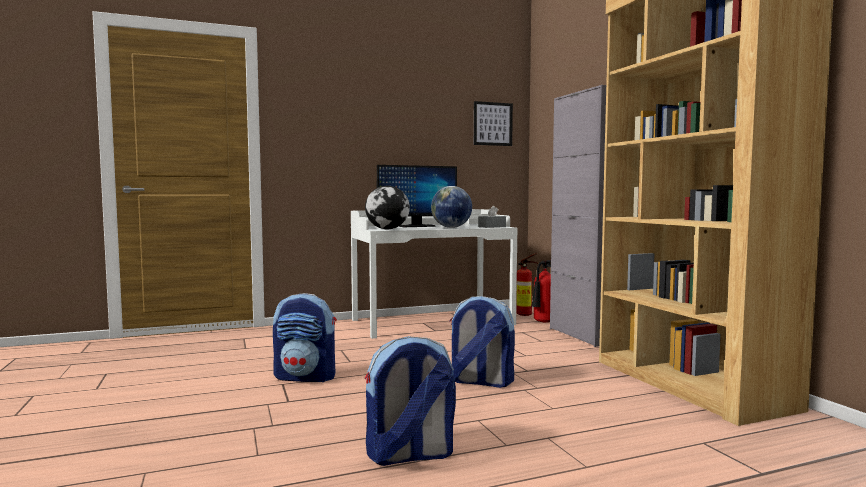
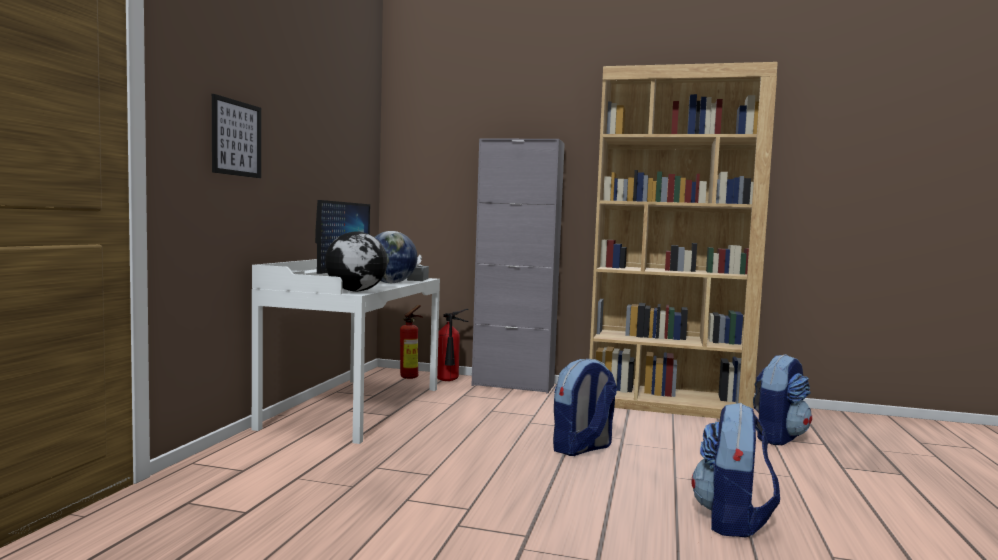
camera: 55 degrees left, 0 degrees up
(306, 377) = (452, 507): backpack -> backpack (778, 437)
(492, 124) = (359, 150): picture -> picture (236, 138)

